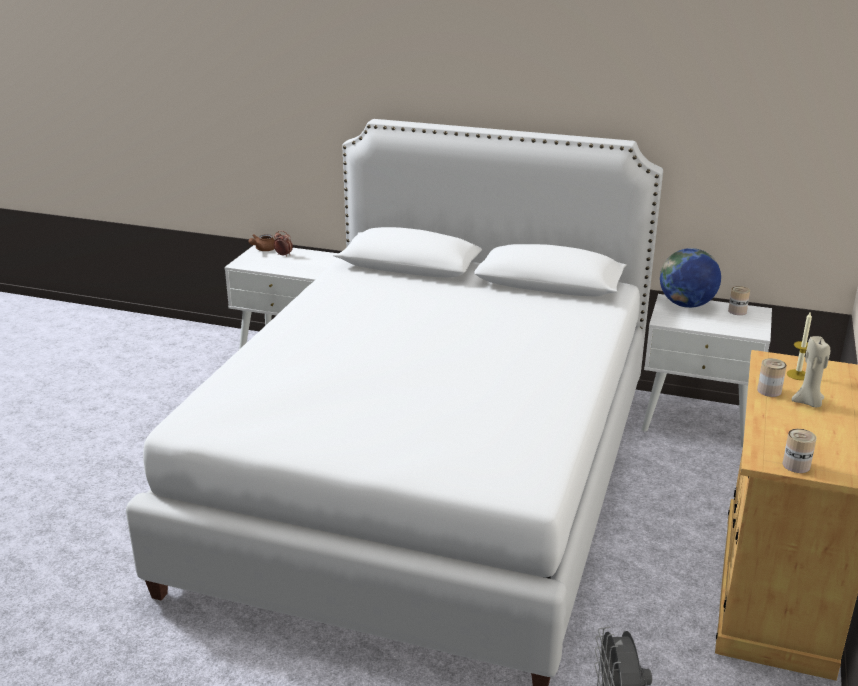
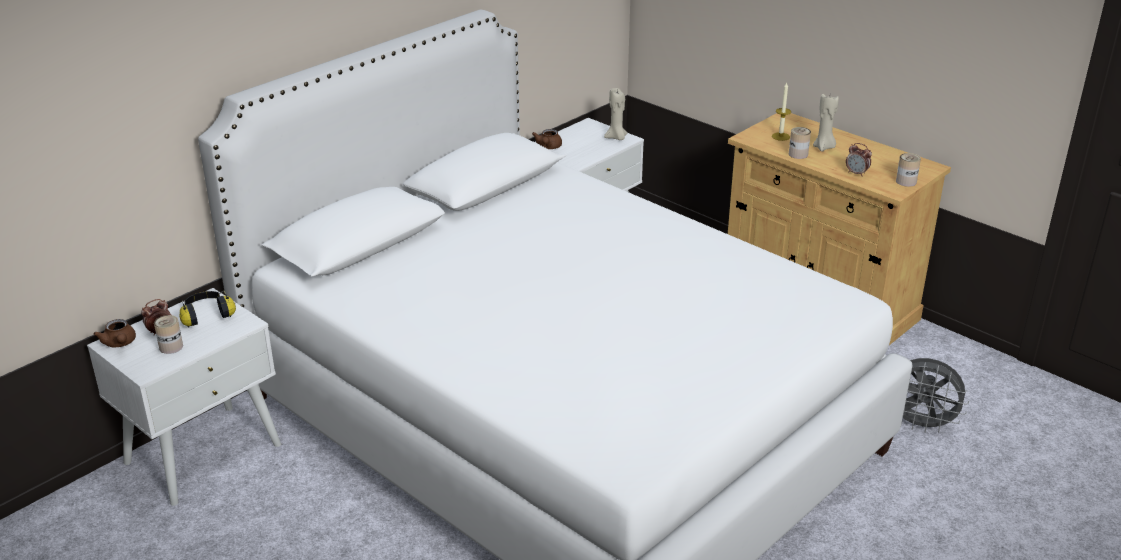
camera: 65 degrees left, 5 degrees up
(311, 261) = (207, 316): none -> headphones
(686, 304) = (548, 147): globe -> brown teapot
(737, 311) = (581, 132): can -> can (171, 347)
(751, 328) = (616, 138): none -> beige candle
(772, 431) = (856, 173): none -> alarm clock

